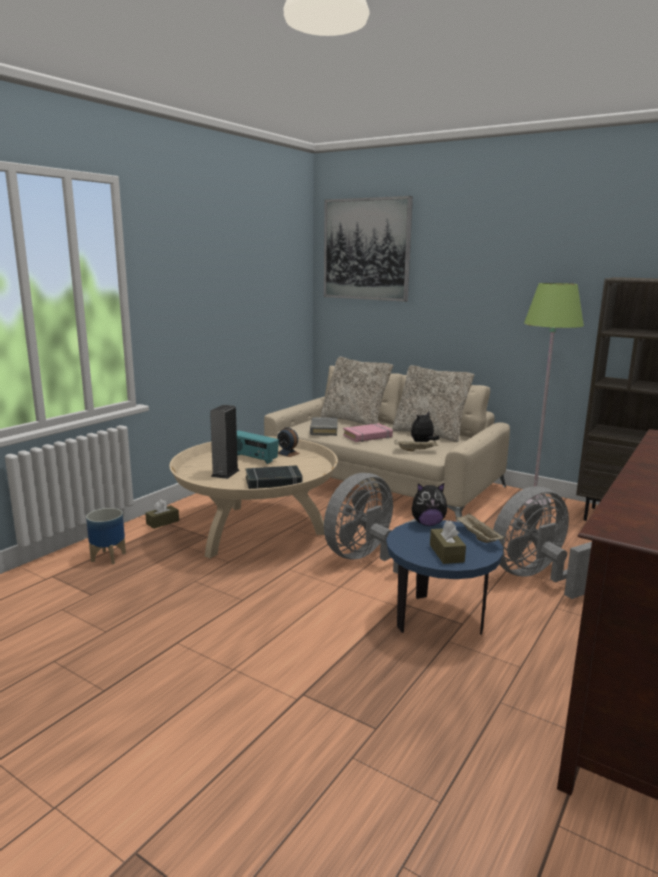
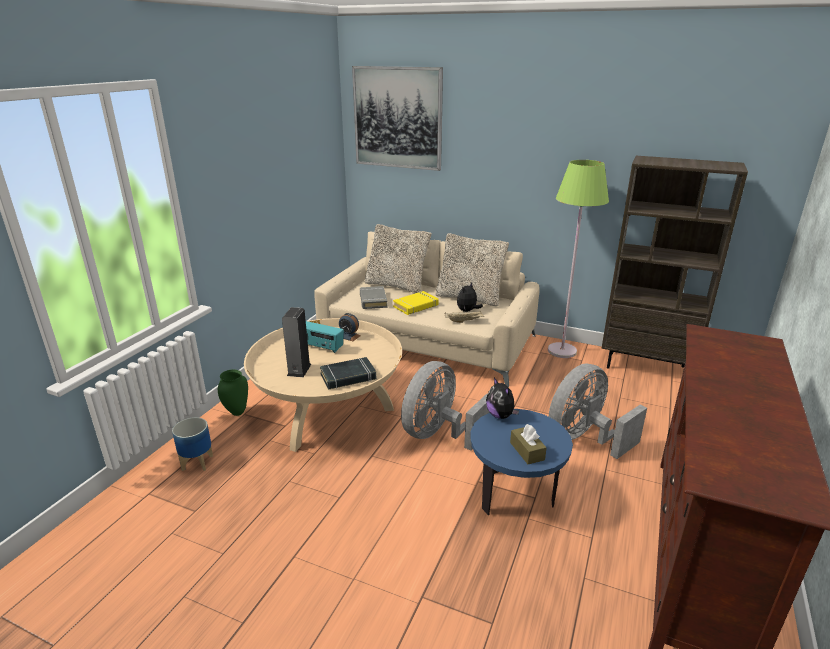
camera: 10 degrees left, 10 degrees up
(162, 522) = (237, 413): brown tissue box -> green vase
(368, 436) = (416, 306): pink book -> yellow book
(427, 523) = (500, 415): plush toy -> plush toy turned 75 degrees clockwise
(477, 537) = (546, 427): beige tray -> none

